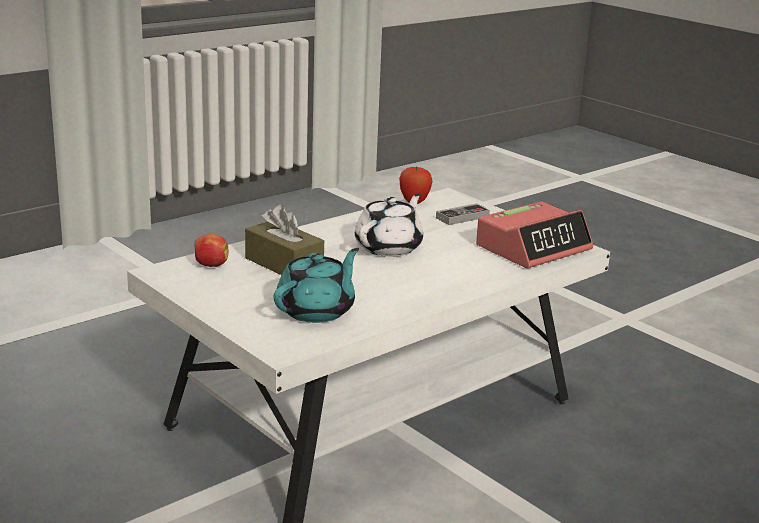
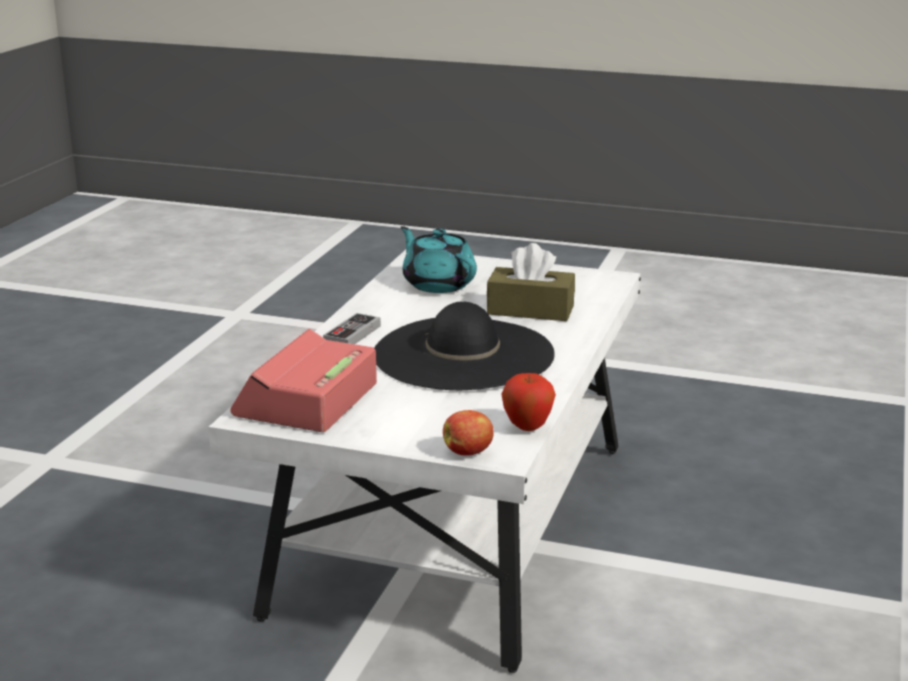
camera: 150 degrees right, 0 degrees up
(210, 265) = (587, 292): apple -> apple (468, 452)
(317, 310) = (438, 284): turquoise teapot -> turquoise teapot turned 135 degrees clockwise
(389, 247) = (463, 354): white teapot -> black hat
(462, 217) = (437, 421): game controller -> game controller (352, 335)

